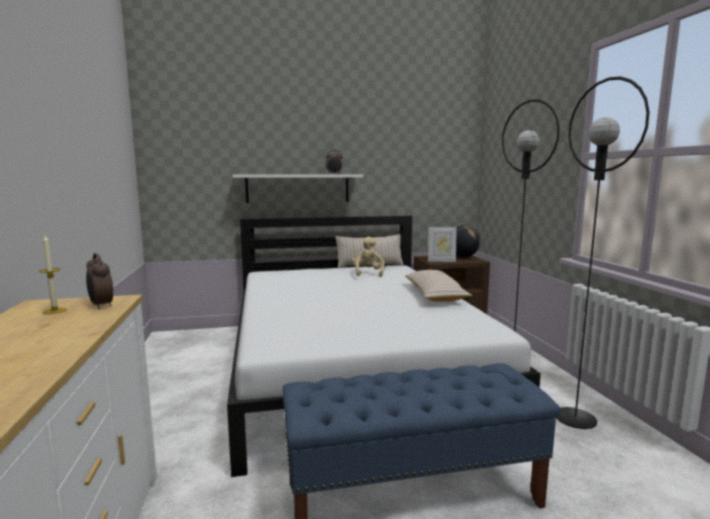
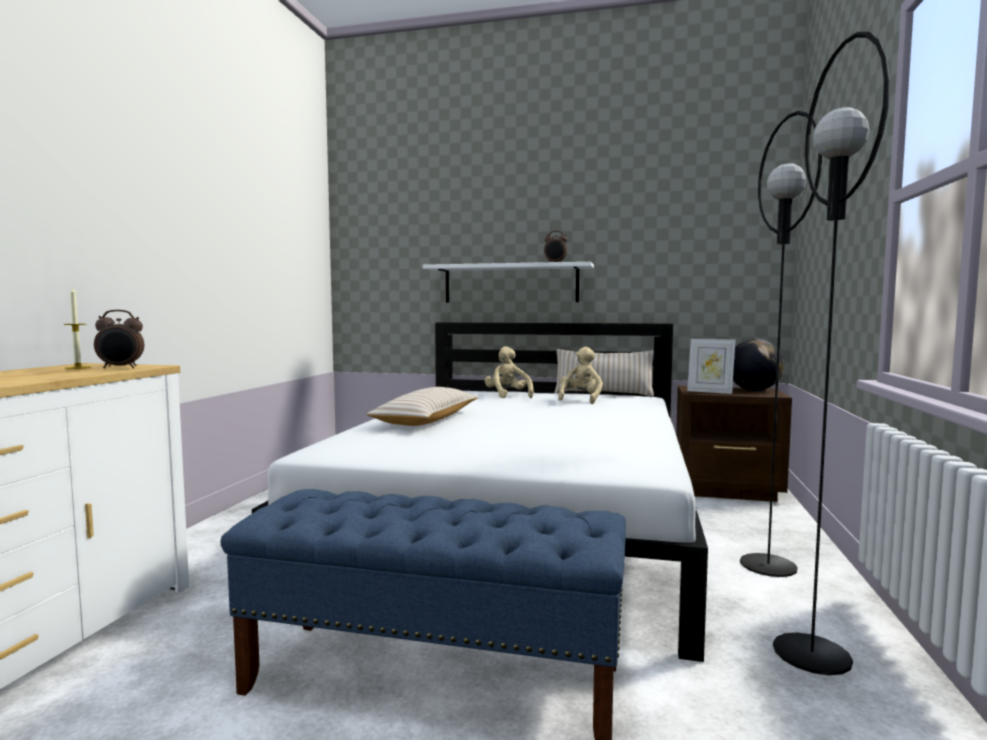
camera: 25 degrees right, 5 degrees down
(101, 306) = (121, 368): alarm clock -> alarm clock turned 90 degrees counterclockwise
(310, 274) = (507, 396): none -> beige plush toy
(434, 295) = (635, 427): beige pillow -> beige pillow (426, 420)

